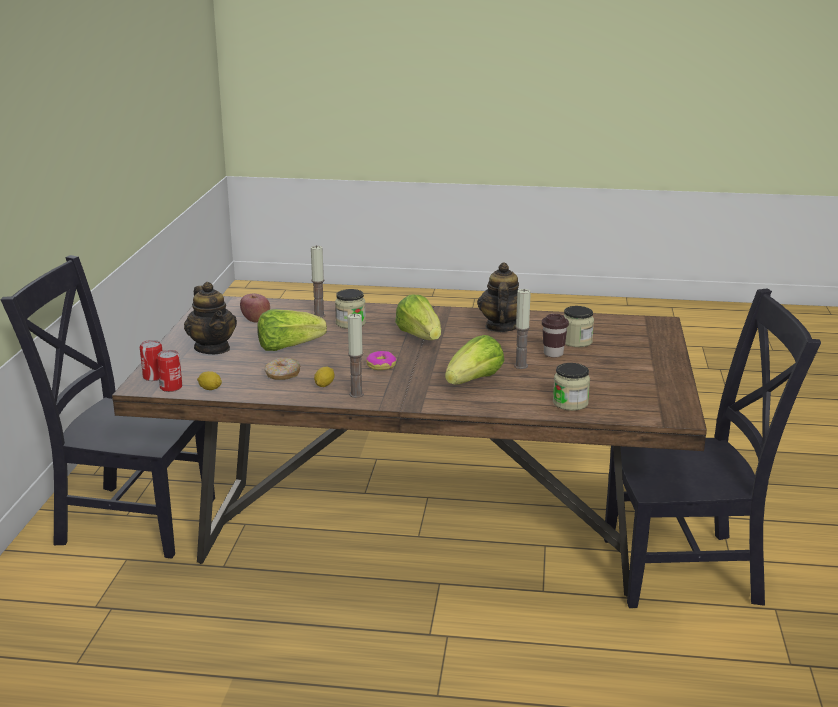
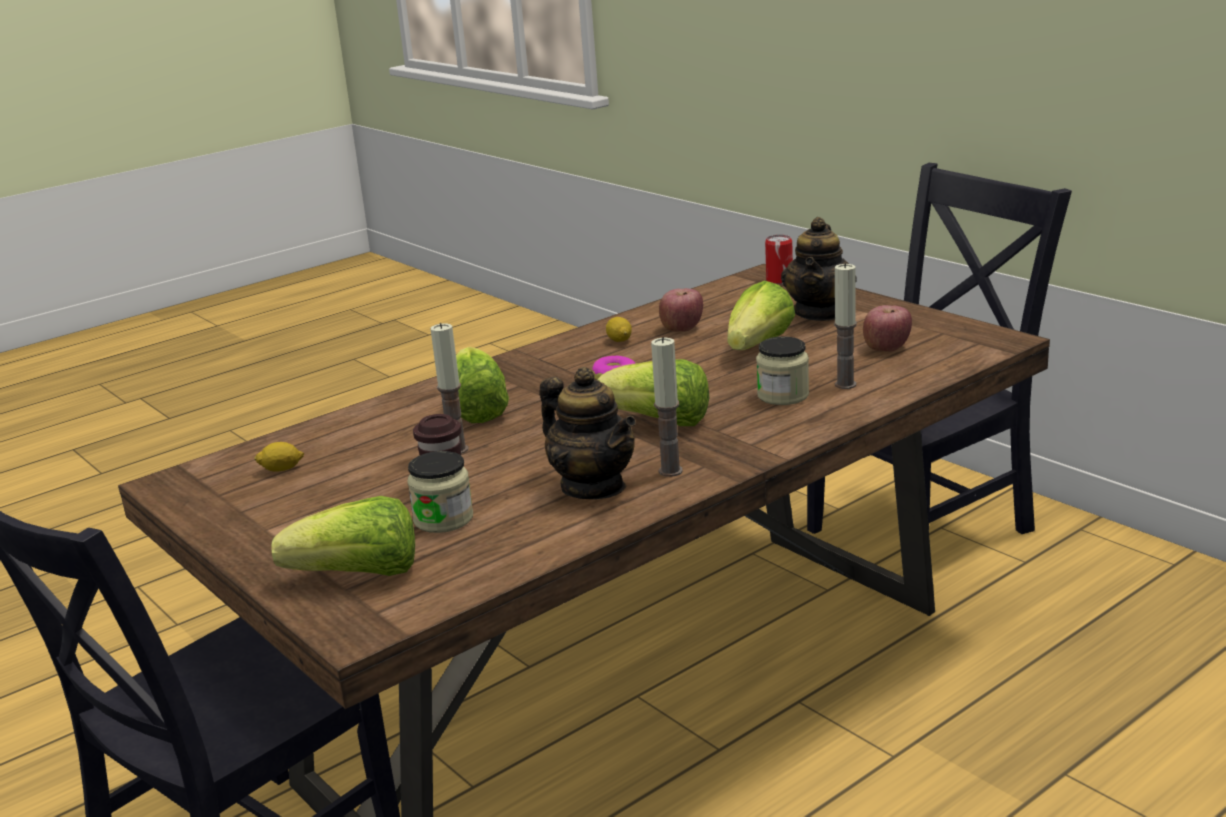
camera: 135 degrees right, 0 degrees up
(171, 387) = (738, 283): can -> none
(210, 388) = (705, 296): lemon -> lemon (282, 469)
(212, 348) = (819, 313): teapot -> teapot turned 90 degrees counterclockwise
(282, 375) = (681, 328): donut -> apple
(356, 394) = (567, 348): candle -> candle (670, 471)
(570, 403) = (323, 438): jar -> none
(637, 337) = (359, 575): none -> lettuce

